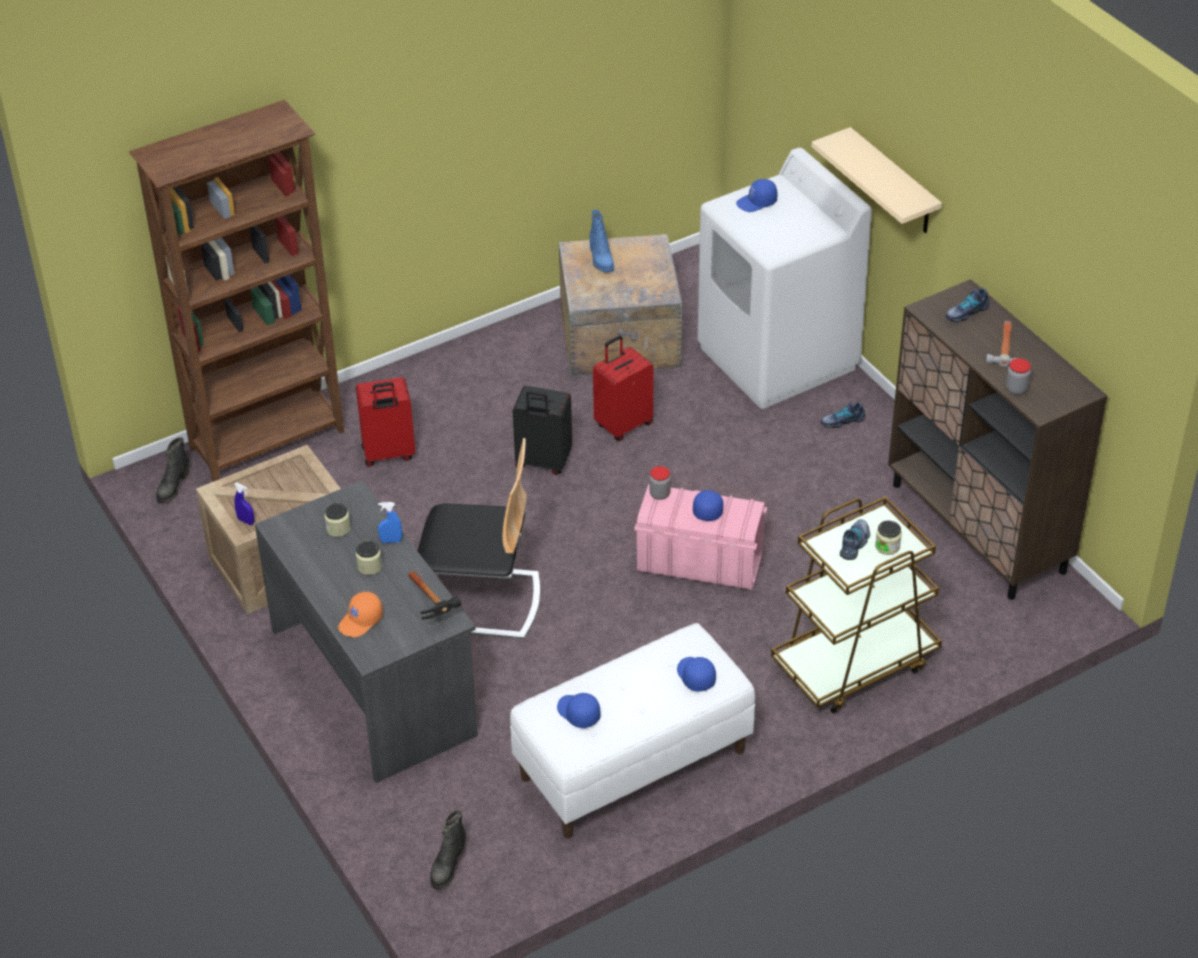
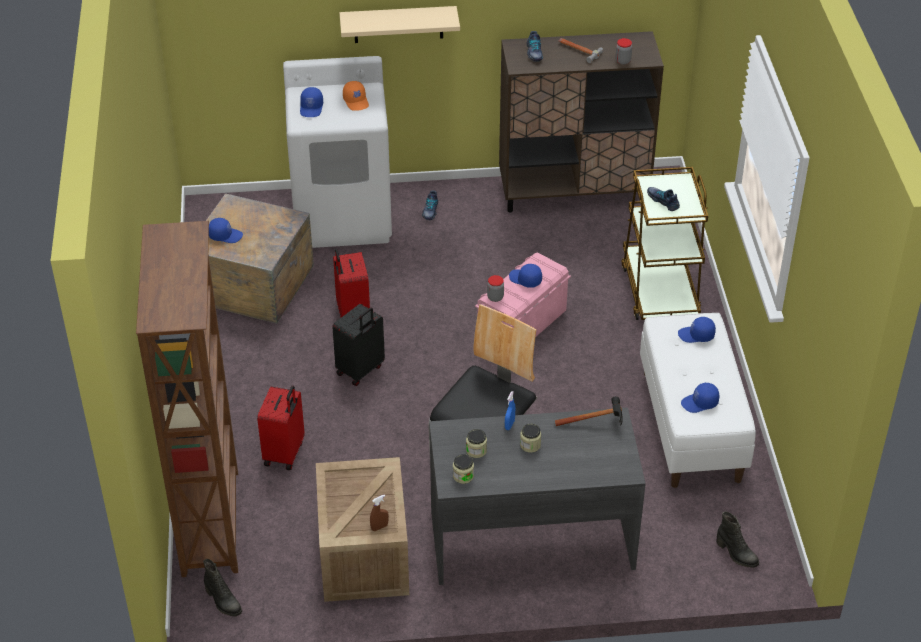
camera: 65 degrees left, 0 degrees up
(246, 521) = (379, 527): blue spray bottle -> brown spray bottle
(361, 621) = (587, 467): orange cap -> orange cap (356, 101)
(600, 259) = (225, 235): blue boot -> blue cap
(887, 546) = (674, 189): jar -> jar (463, 476)

